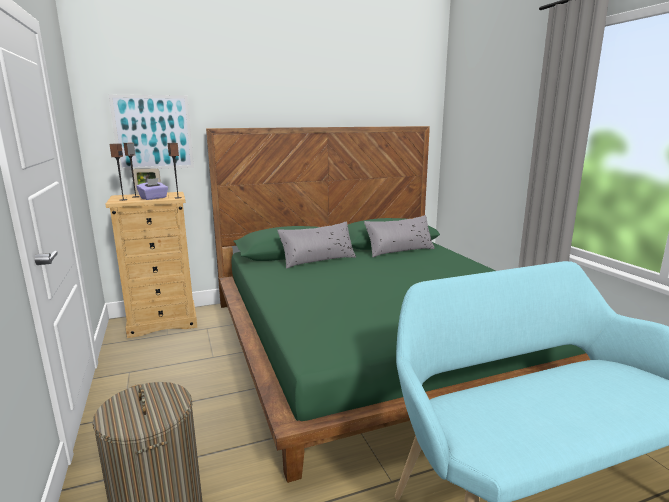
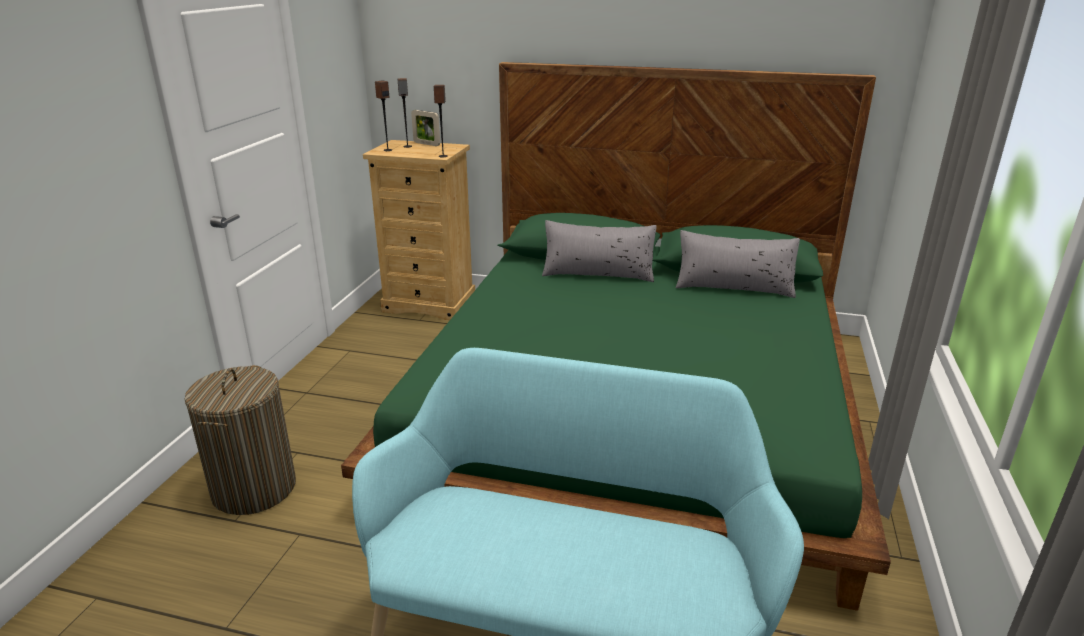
camera: 35 degrees right, 10 degrees up
(153, 132) = (441, 64): picture -> none
(154, 198) = (419, 152): purple tissue box -> none

